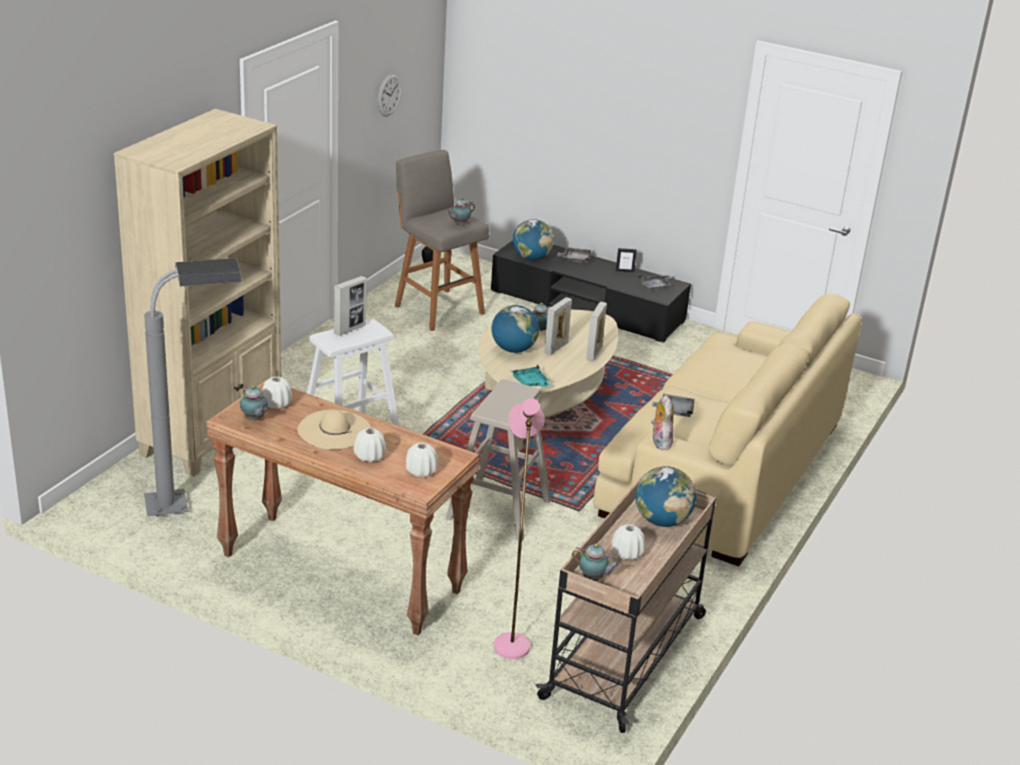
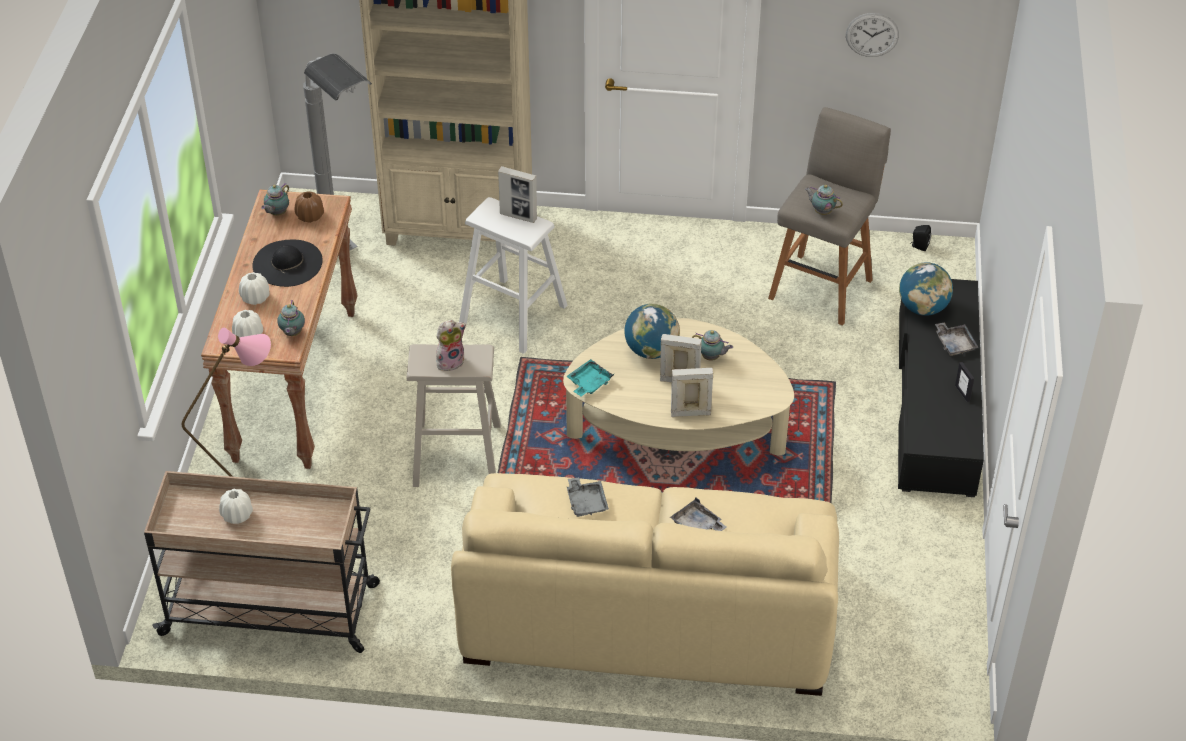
camera: 70 degrees right, 15 degrees up
(276, 404) = (310, 216): white vase -> brown vase
(334, 430) = (287, 263): beige hat -> black hat
(593, 579) = (186, 503): teapot -> teapot (292, 333)
(655, 287) = (944, 430): grey tray -> grey tray (697, 525)
(659, 442) = (486, 500): plush toy -> plush toy (450, 361)
(662, 521) = (305, 527): globe -> none

